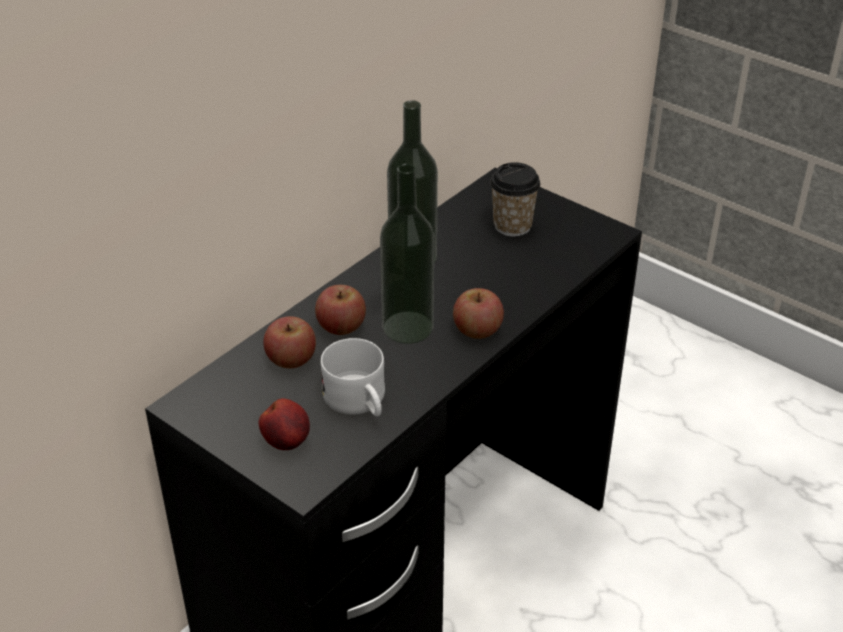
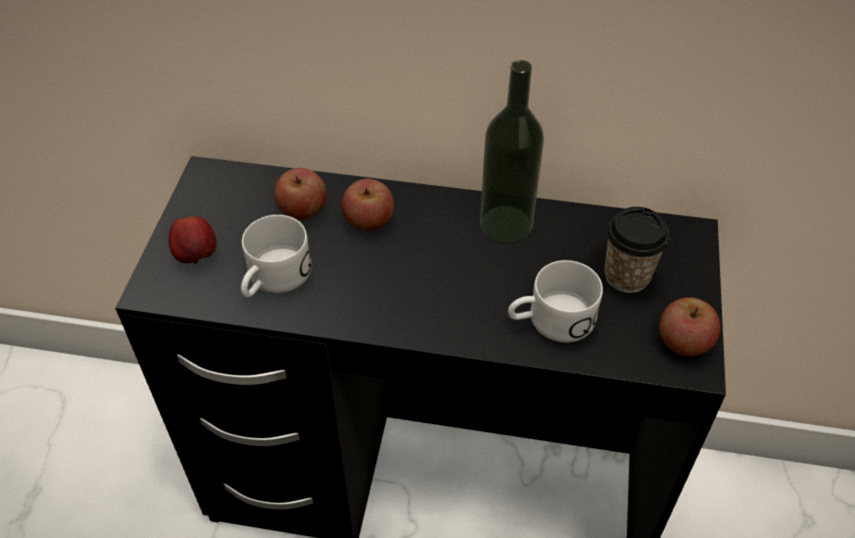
camera: 60 degrees right, 10 degrees up
(407, 327) = (400, 266): bottle -> none
(477, 330) = (434, 319): apple -> apple (683, 341)
(524, 276) = (550, 321): none -> white mug

